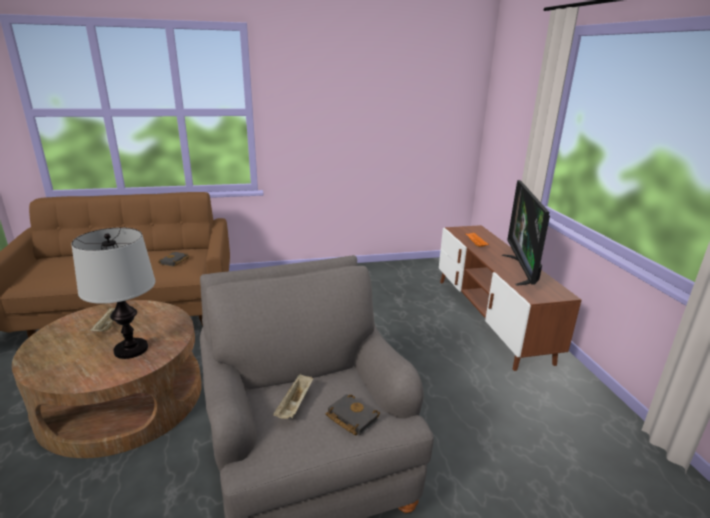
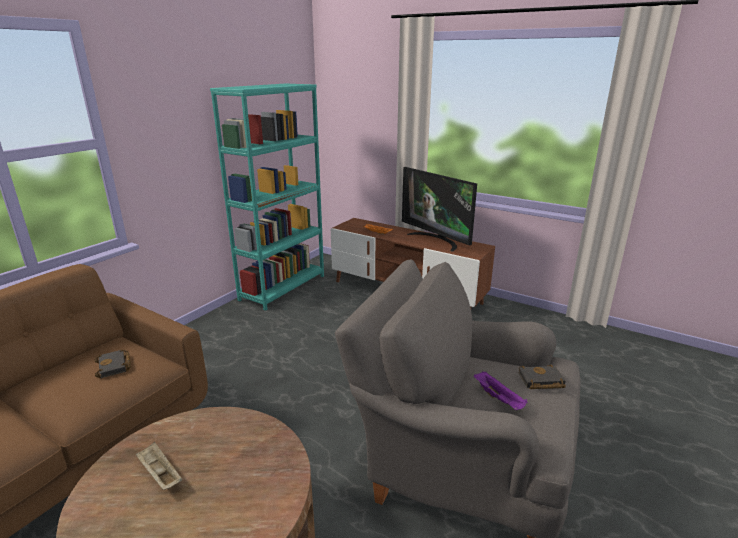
camera: 45 degrees left, 0 degrees up
(131, 349) = (243, 474): table lamp -> none
(295, 405) = (499, 399): beige tray -> purple tray
(392, 269) = (283, 287): none -> turquoise bookcase

